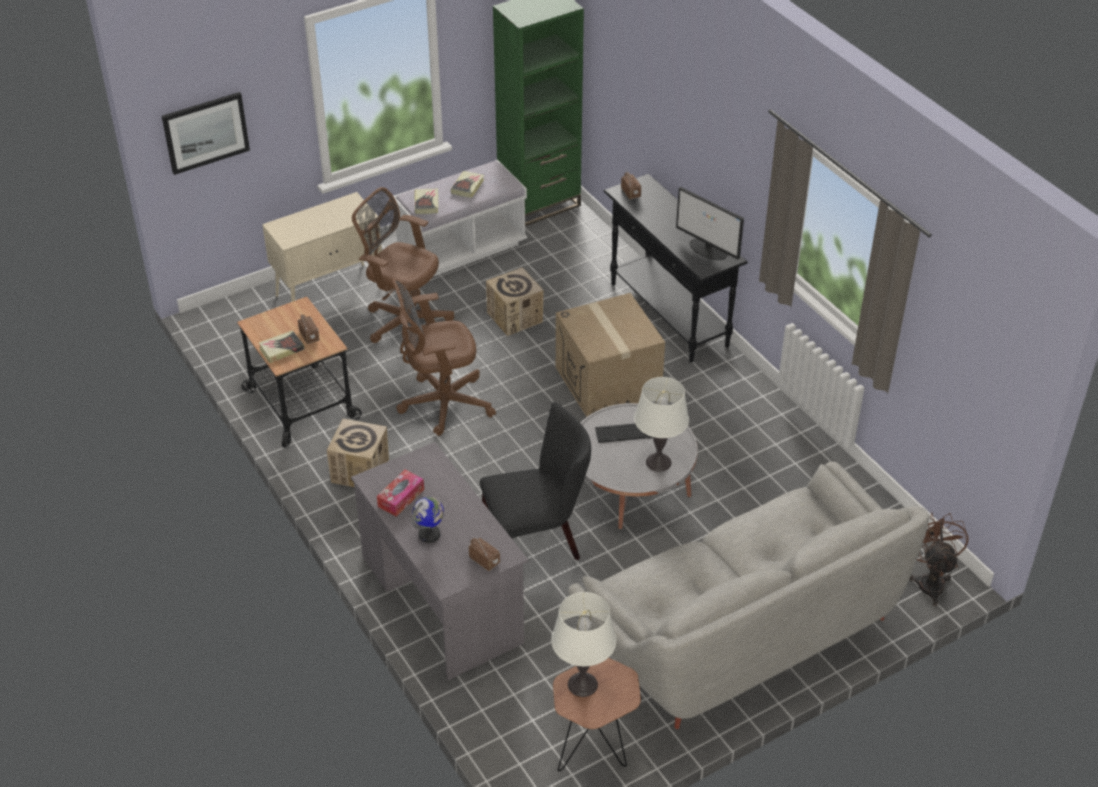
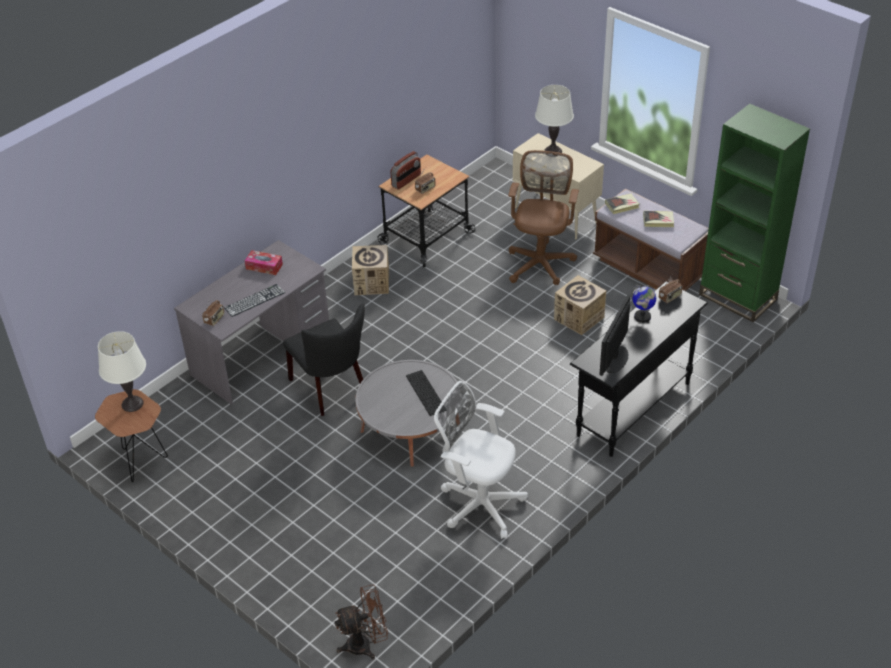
camera: 75 degrees right, 0 degrees up
(205, 132) = (530, 42): picture -> none
(281, 349) = (406, 180): book -> radio
(429, 534) = (232, 288): globe -> globe (642, 317)
(441, 404) = (458, 304): brown office chair -> none
(461, 249) = (648, 268): white bench -> brown bench
(465, 516) = (254, 300): none -> keyboard
(608, 382) = (526, 389): cardboard box -> none
(658, 462) = (396, 414): white table lamp -> white table lamp (553, 151)
(740, 627) = (278, 523): grey sofa -> none
(762, 455) = (479, 503): none -> white office chair

